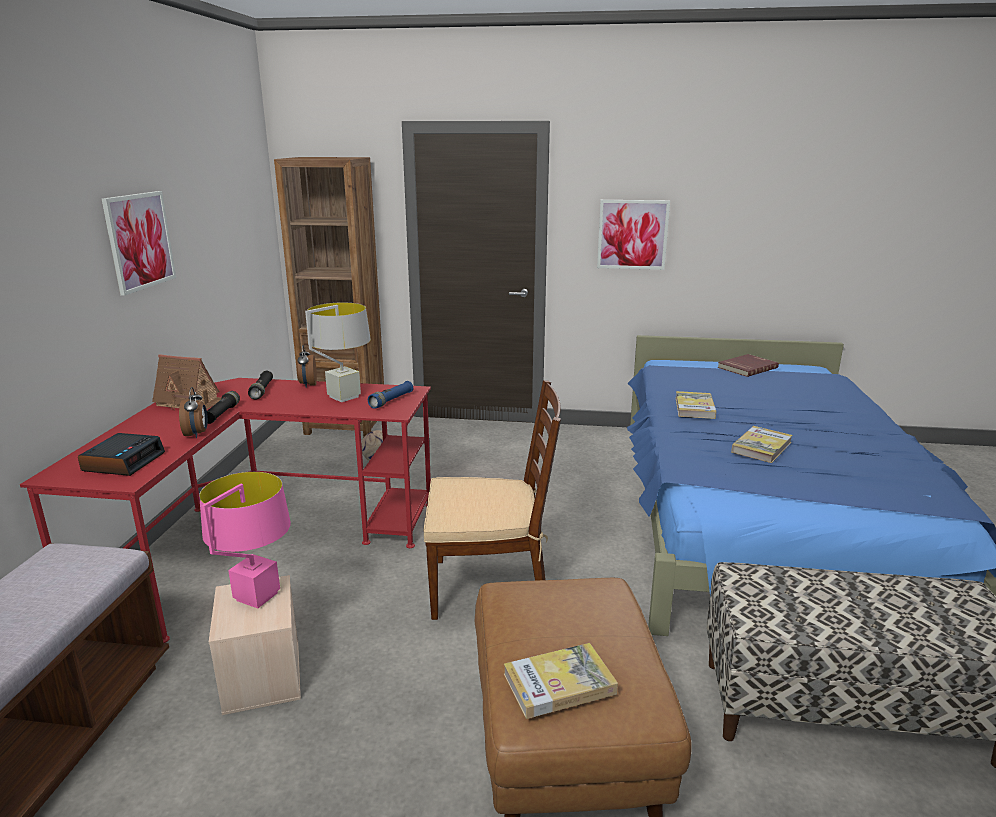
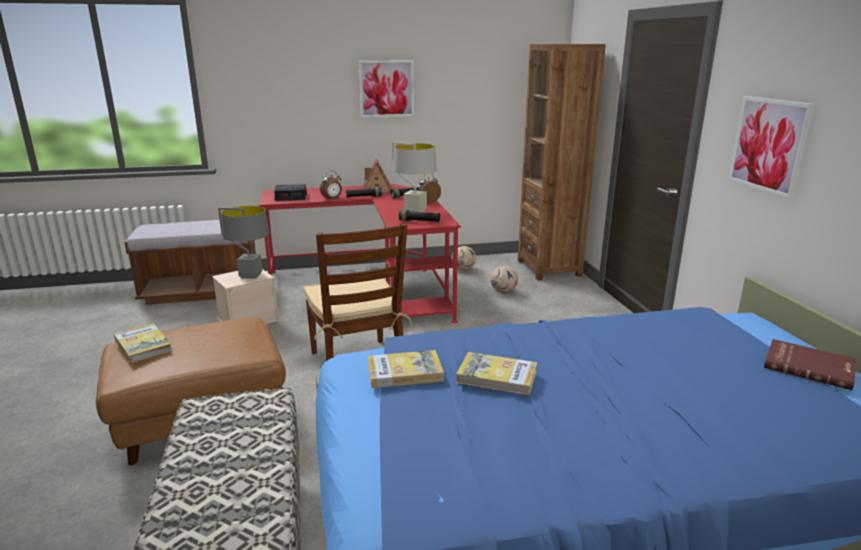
camera: 70 degrees right, 0 degrees up
(256, 597) = (250, 275): pink table lamp -> grey table lamp
(287, 468) = (463, 269): none -> football
(391, 401) = (419, 221): blue flashlight -> black flashlight
(694, 408) = (582, 336): book -> book (404, 372)

